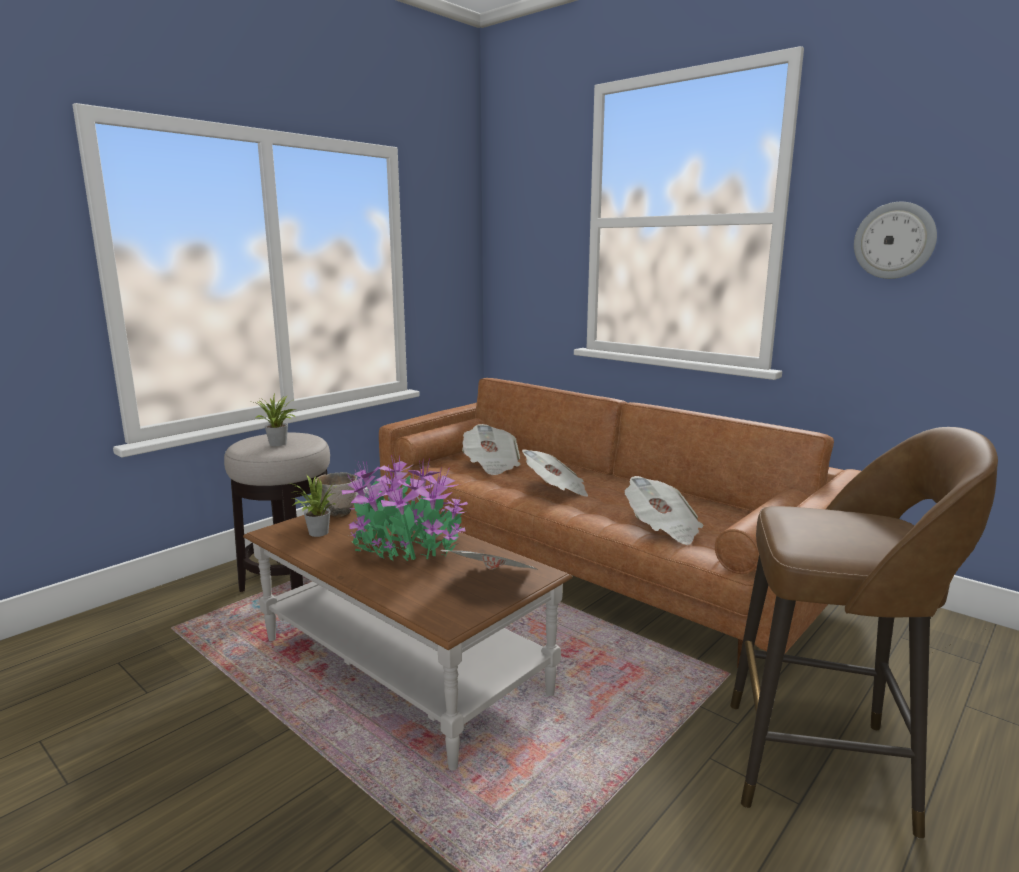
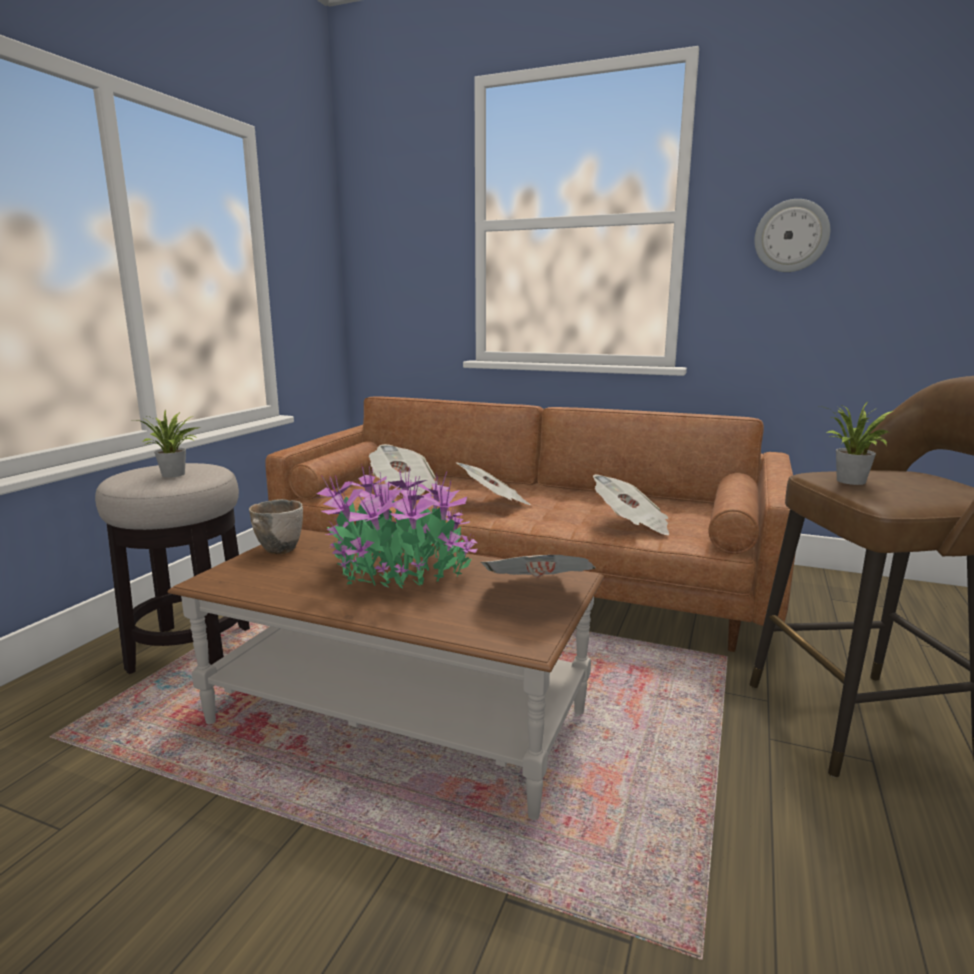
camera: 20 degrees left, 0 degrees up
(316, 533) = (271, 574): potted plant -> potted plant (850, 482)

